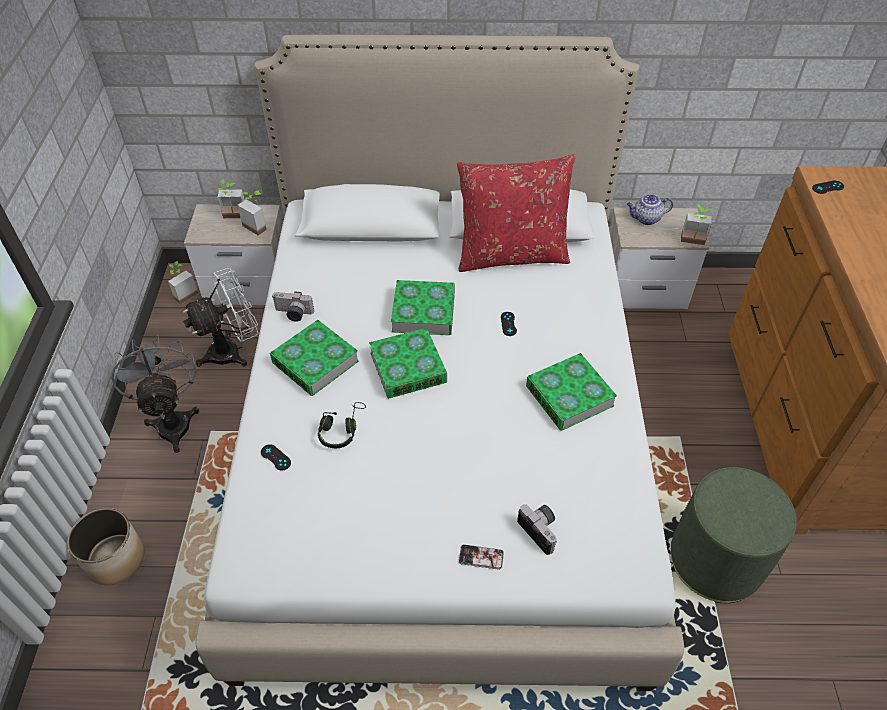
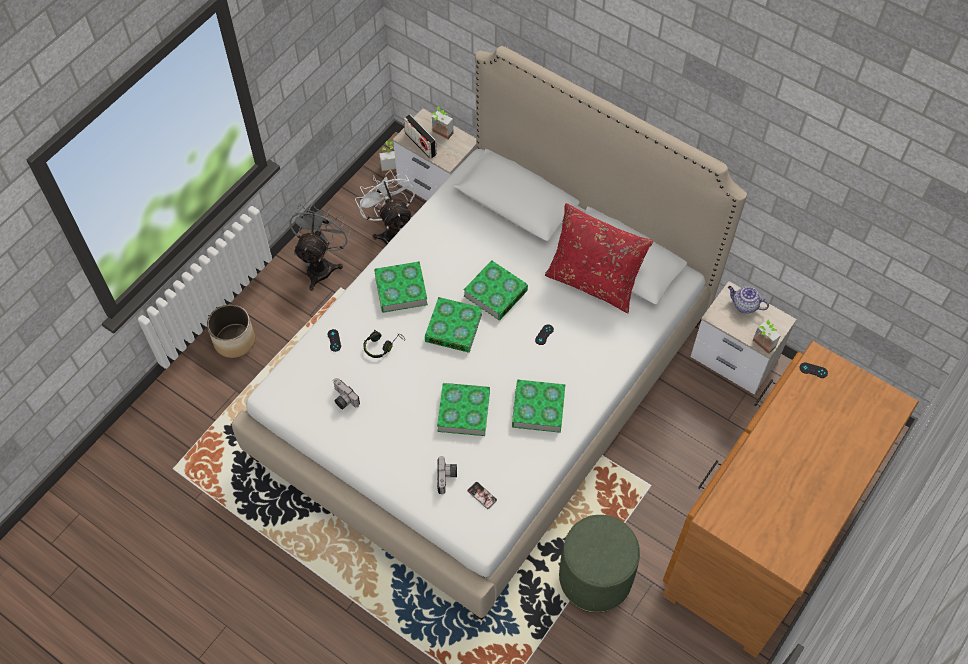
camera: 35 degrees right, 10 degrees up
(218, 234) = (420, 144): none -> radio
(233, 351) = (393, 233): white fan -> white fan turned 120 degrees counterclockwise
(258, 225) = (452, 151): potted plant -> none
(293, 314) = (412, 246): camera -> camera (343, 399)
(481, 557) = (401, 471): phone -> phone (482, 495)
(494, 446) = (463, 411): none -> book

